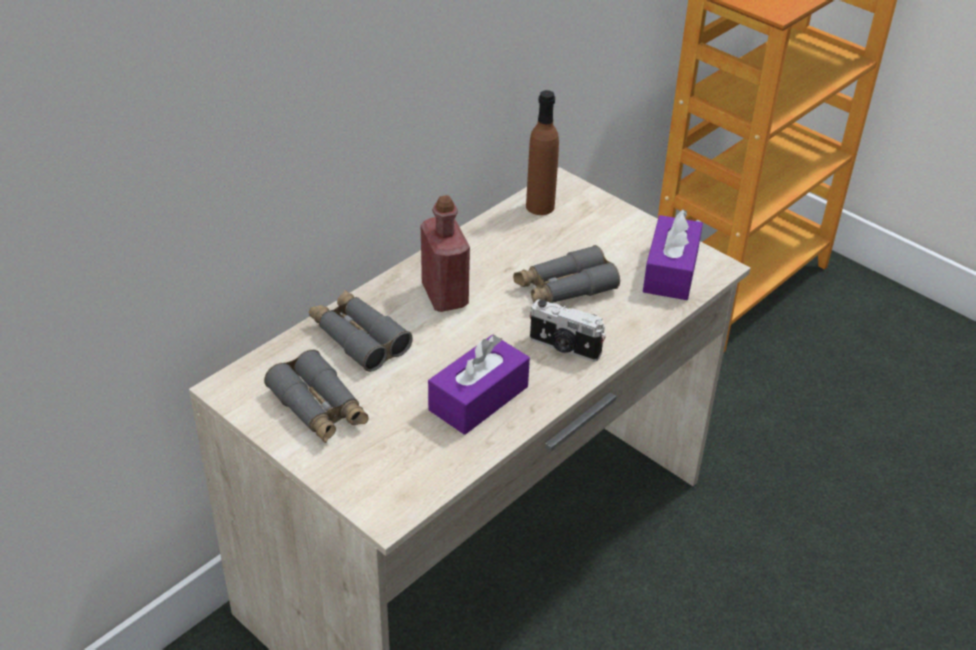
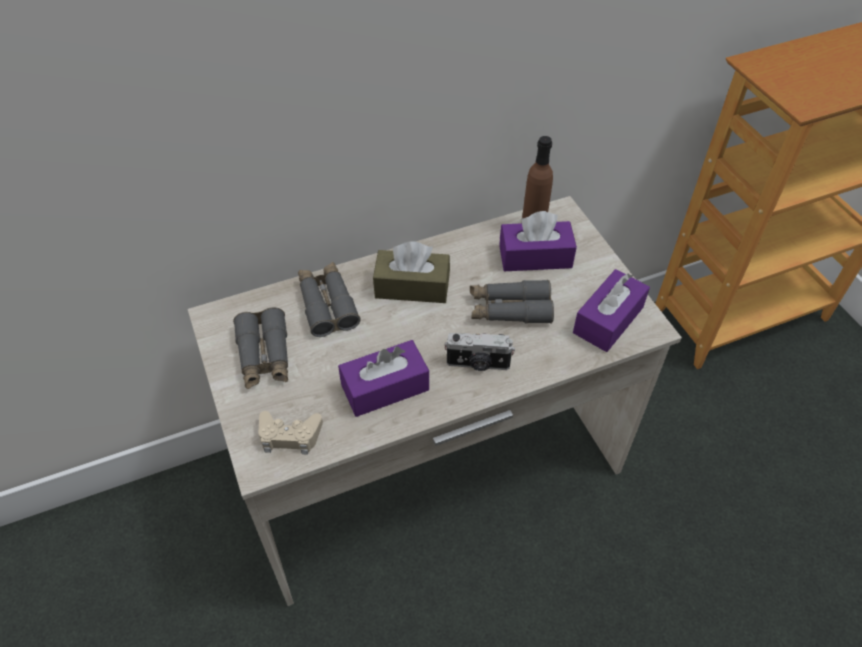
camera: 25 degrees right, 10 degrees up
(402, 475) = (289, 436): none -> beige game controller
(444, 295) = (412, 287): red bottle -> brown tissue box
(559, 233) = (535, 257): none -> purple tissue box
(564, 348) = (478, 364): camera -> camera turned 45 degrees counterclockwise

